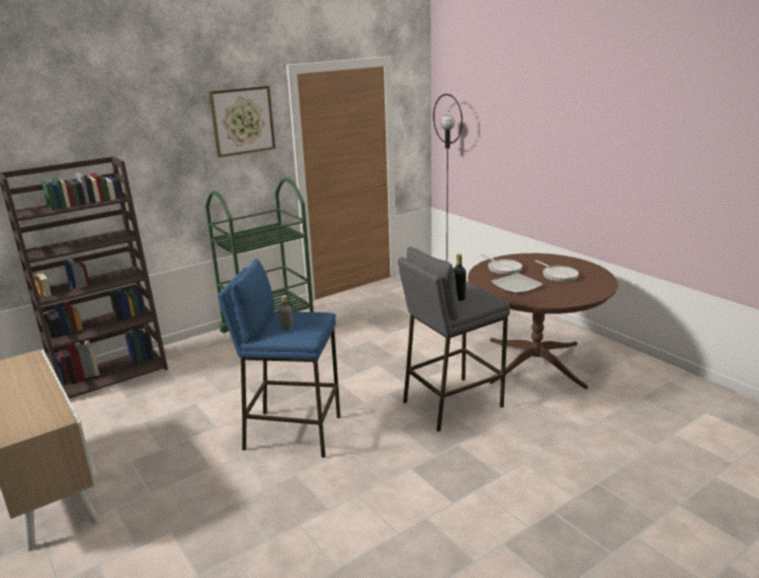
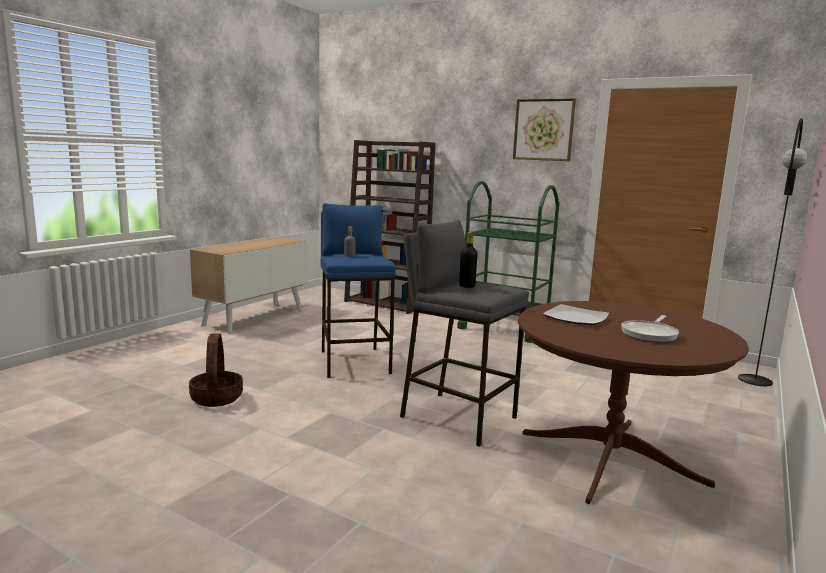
camera: 65 degrees right, 10 degrees down
(333, 546) = (216, 398): none -> basket
(503, 268) = (621, 311): frying pan -> none

